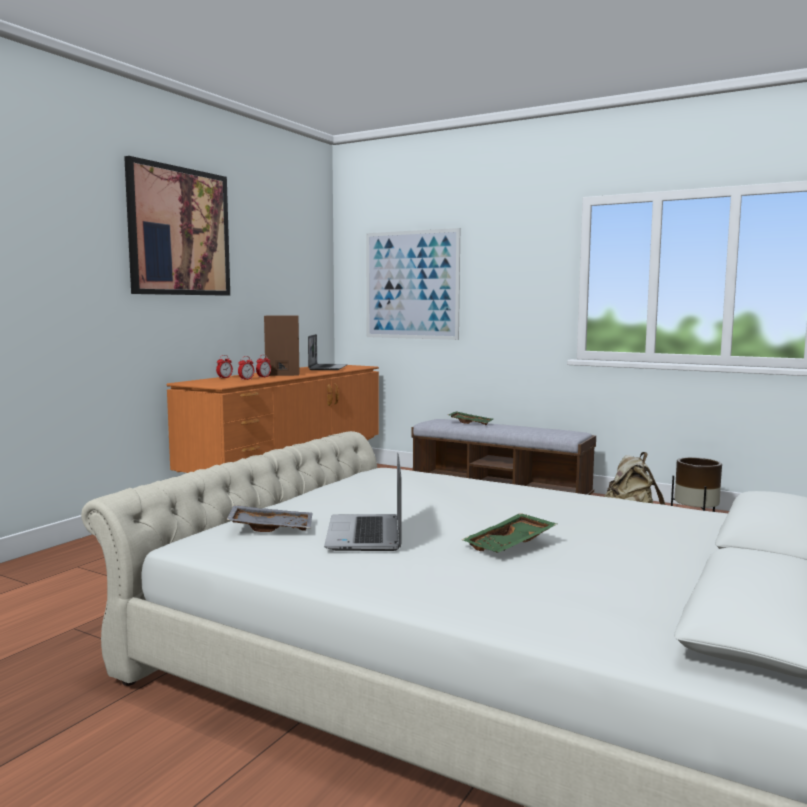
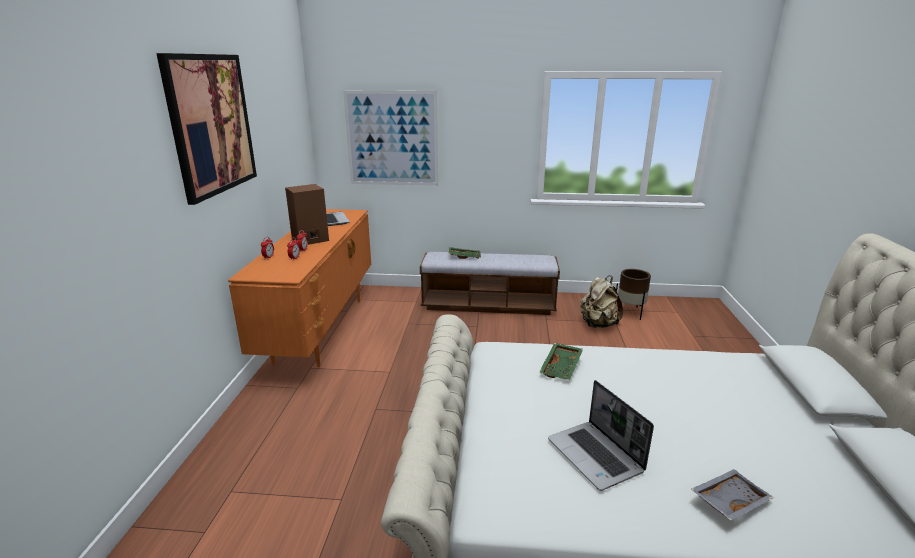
camera: 25 degrees left, 15 degrees up
(271, 527) = (518, 468): grey tray -> grey tray (728, 500)
(511, 545) = (695, 438): green tray -> green tray (562, 367)

